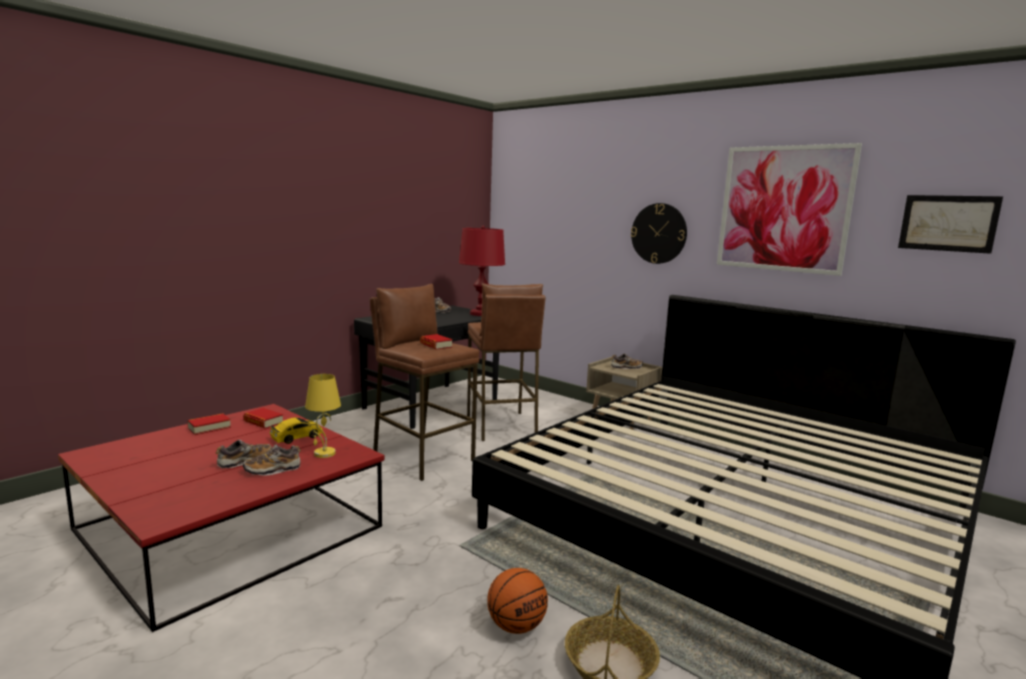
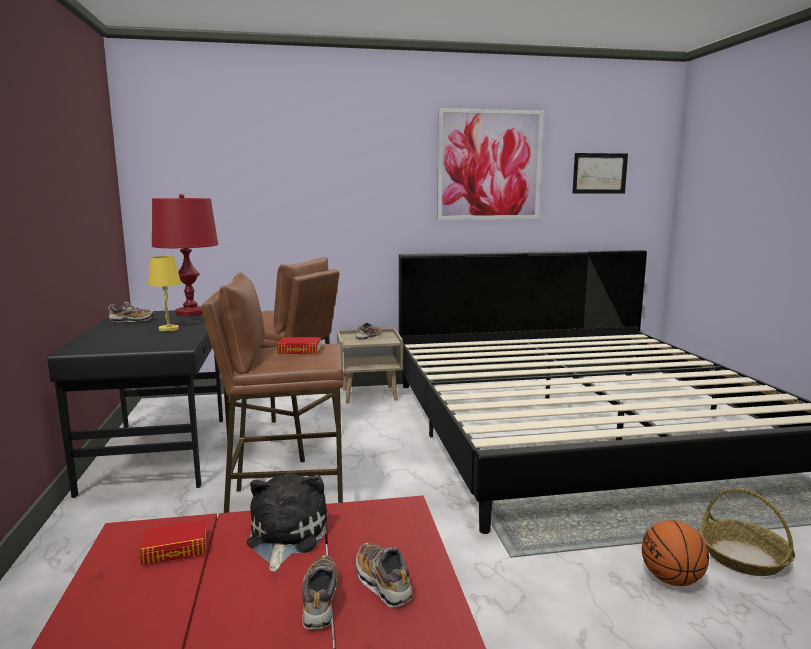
camera: 50 degrees left, 0 degrees up
(209, 428) = (111, 607): book -> none
(272, 470) = (382, 583): shoe -> shoe turned 135 degrees clockwise
(297, 437) = (285, 537): toy car -> plush toy
(324, 454) = (372, 530): yellow table lamp -> yellow table lamp (169, 329)
(658, 233) = (373, 194): wall clock -> none

